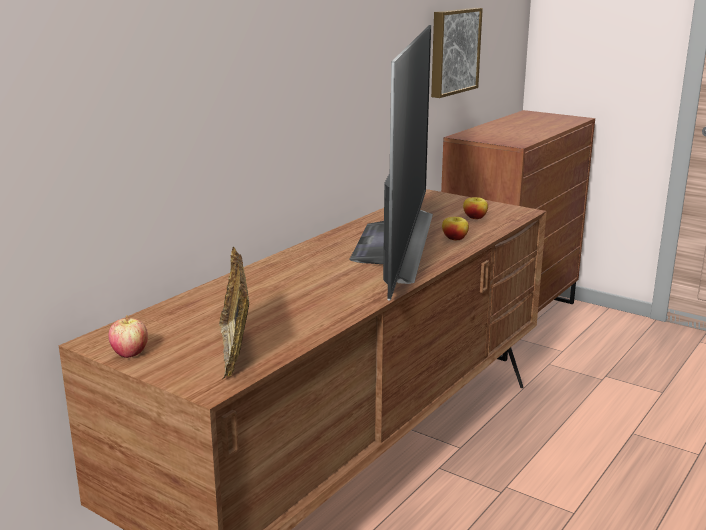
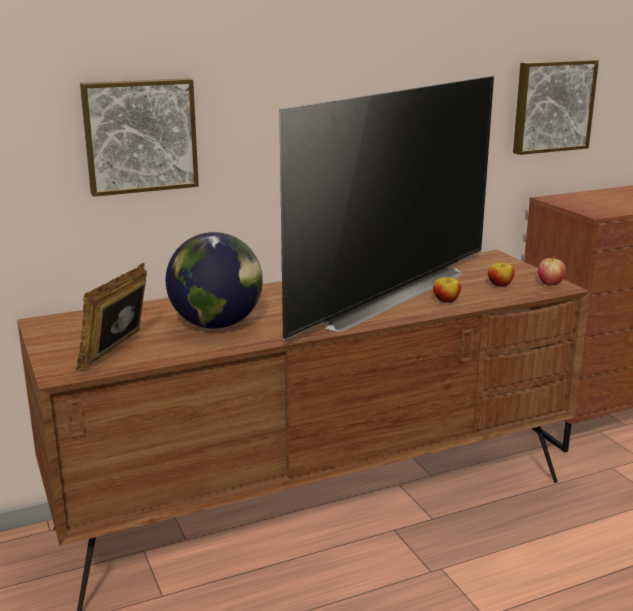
camera: 30 degrees right, 0 degrees up
(130, 353) = (49, 336): apple -> apple (550, 283)
(163, 107) = (140, 135): none -> picture
(291, 302) = (217, 324): none -> globe

